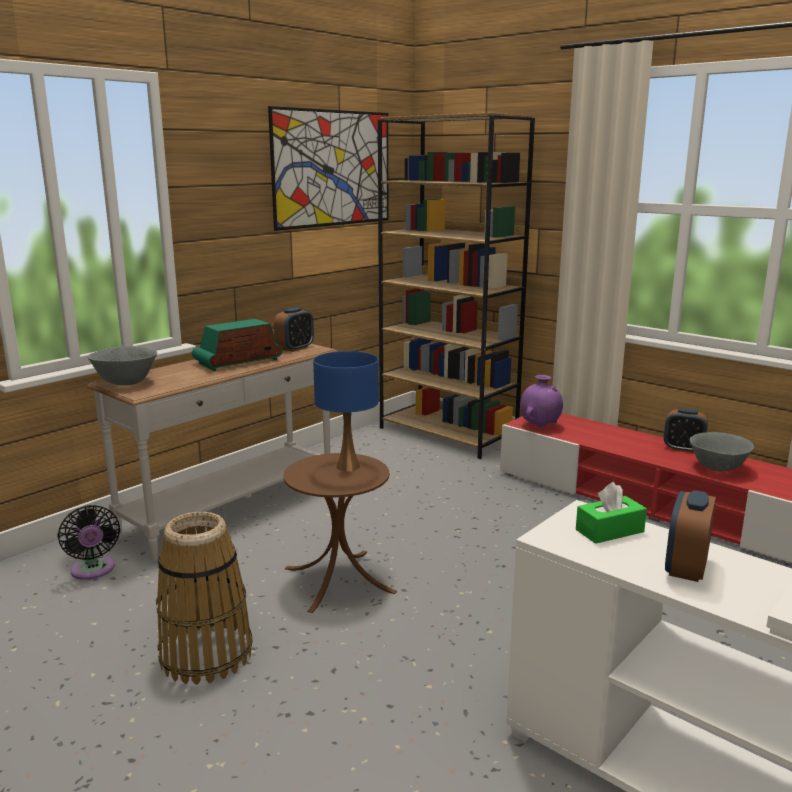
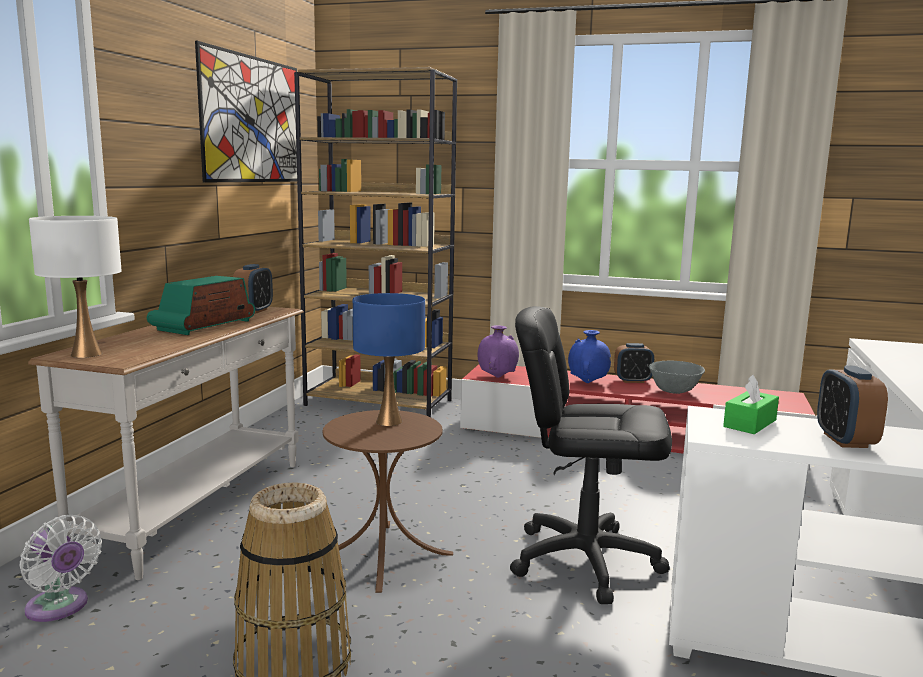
camera: 25 degrees left, 5 degrees down
(93, 571) = (60, 608): black fan -> white fan
(125, 383) = (86, 354): grey bowl -> white table lamp
(508, 626) = (584, 560): none -> black office chair
(630, 445) = (588, 382): none -> blue vase

